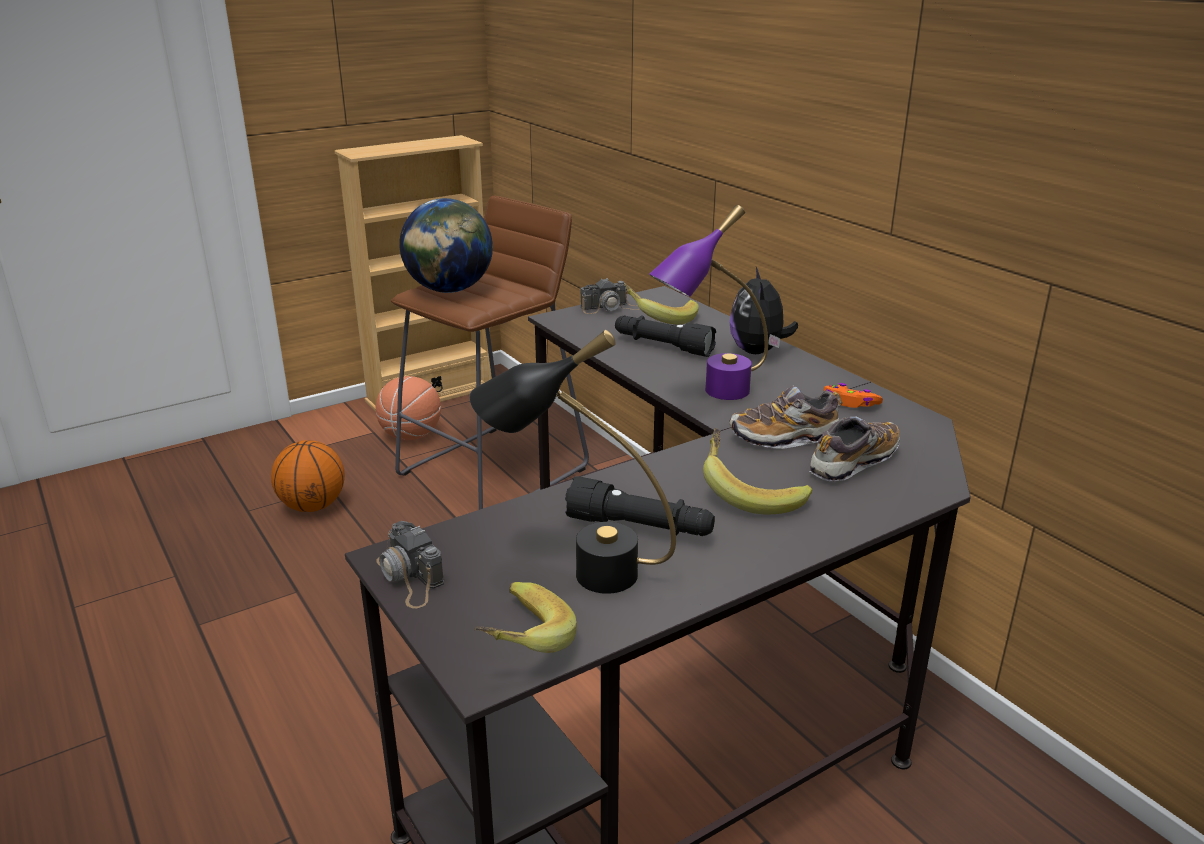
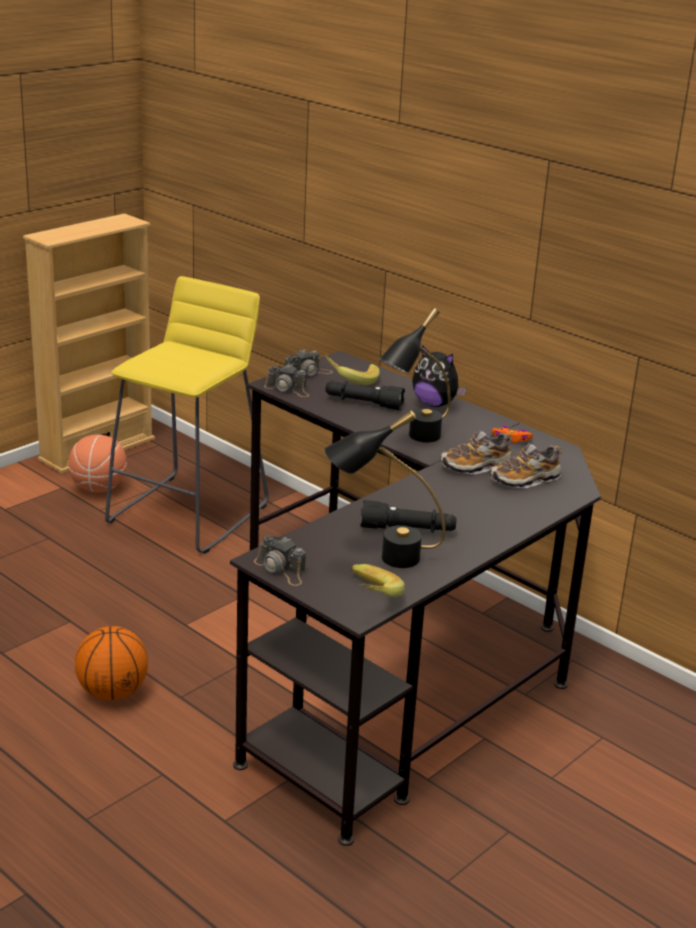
camera: 15 degrees left, 0 degrees up
(313, 506) = (44, 554): basketball -> basketball (113, 692)
(449, 290) = (160, 362): globe -> none
(495, 471) = (189, 513): brown stool -> yellow stool
(574, 325) = (288, 389): none -> camera
(709, 395) = (414, 440): purple table lamp -> black table lamp
(750, 493) = (467, 504): banana -> none
(758, 352) = (435, 404): plush toy -> plush toy turned 45 degrees counterclockwise
(853, 463) = (525, 480): shoe -> shoe turned 150 degrees counterclockwise

